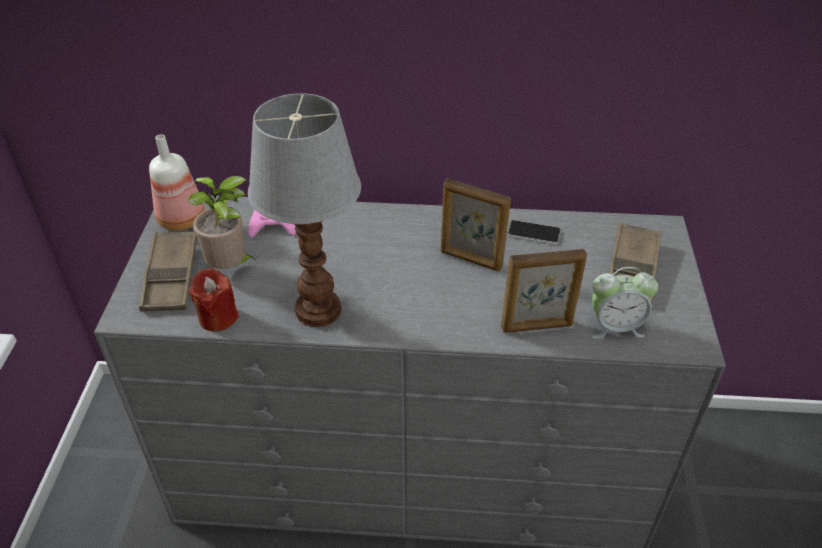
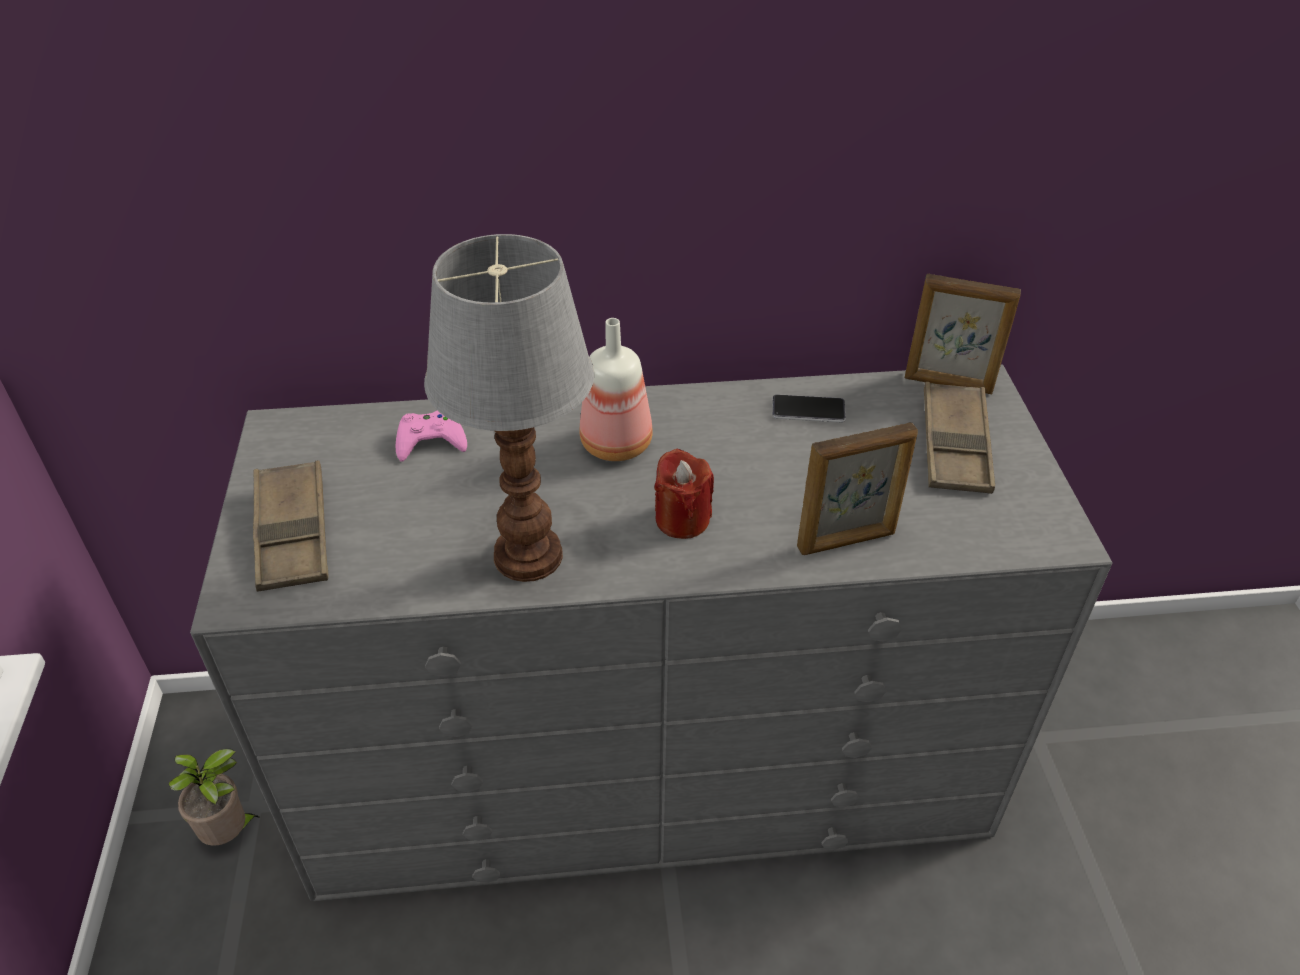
camera: 10 degrees left, 0 degrees up
(183, 219) = (290, 445): bottle -> bottle (617, 443)
(218, 317) = (380, 586): red candle -> red candle (682, 519)
(230, 268) = (381, 510): potted plant -> potted plant (230, 833)
(471, 260) = (730, 457): picture frame -> picture frame (948, 384)
(615, 326) = (953, 527): alarm clock -> none

